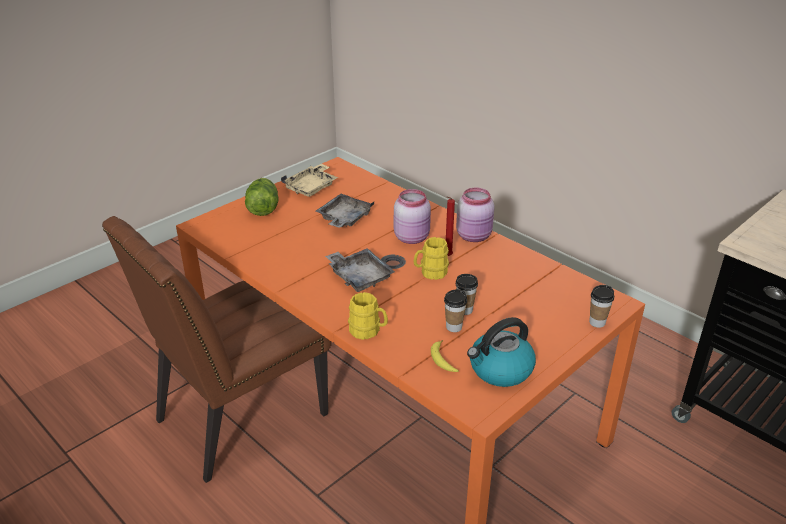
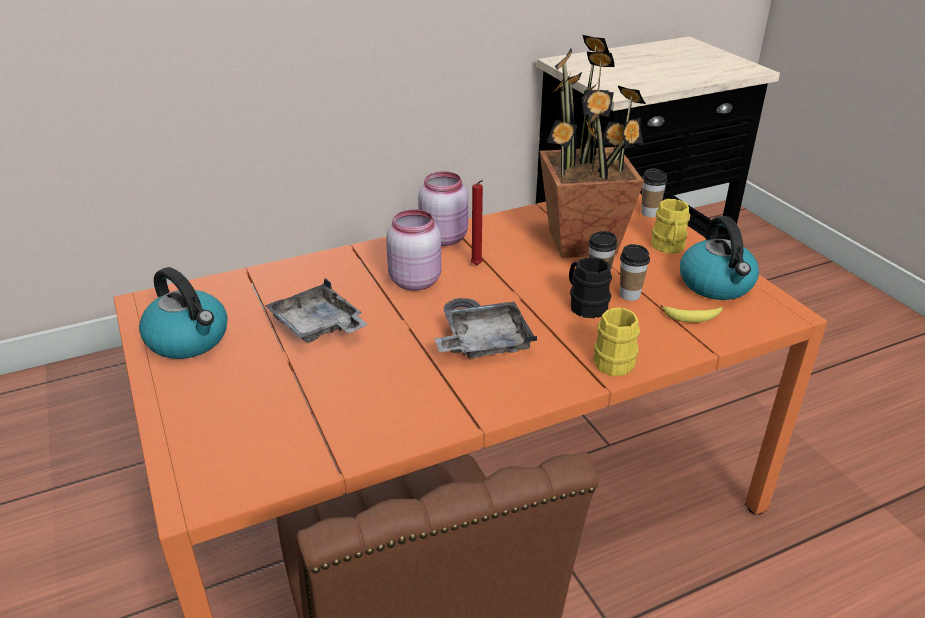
camera: 70 degrees left, 0 degrees up
(262, 207) = (203, 405): lettuce -> none
(311, 187) = (189, 339): beige tray -> kettle
(427, 308) = (585, 305): none -> black mug
(430, 272) = (507, 285): yellow mug -> yellow mug (668, 247)
(516, 295) = (583, 243): none -> potted plant

